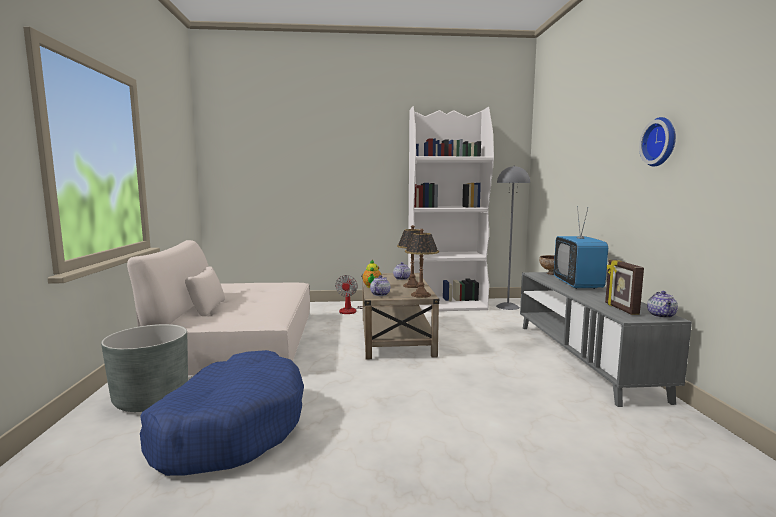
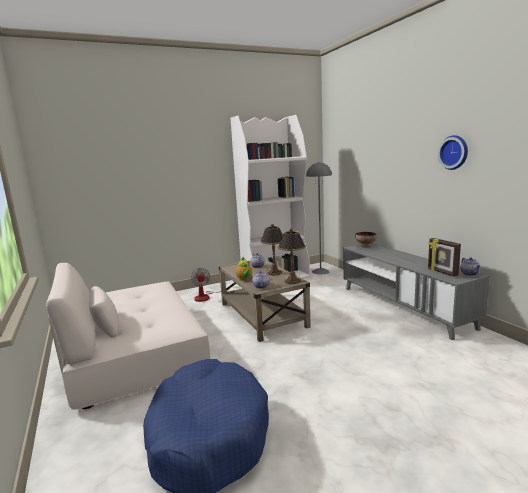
camera: 20 degrees left, 5 degrees up
(151, 399) = (104, 429): grey planter -> none
(577, 284) = (392, 254): television -> none

